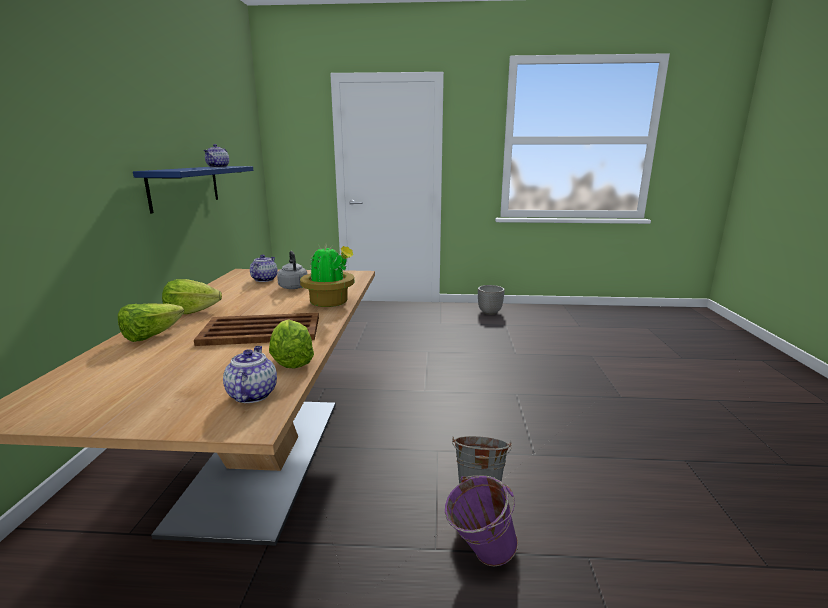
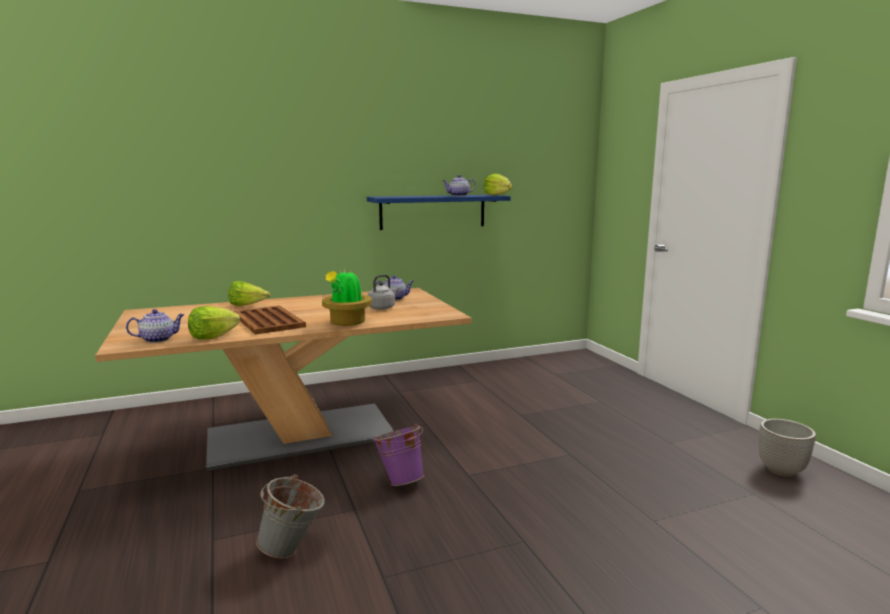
camera: 65 degrees right, 5 degrees down
(191, 311) = (298, 301): lettuce -> lettuce (497, 195)
(479, 554) = (208, 564): purple bucket -> purple bucket (400, 480)

